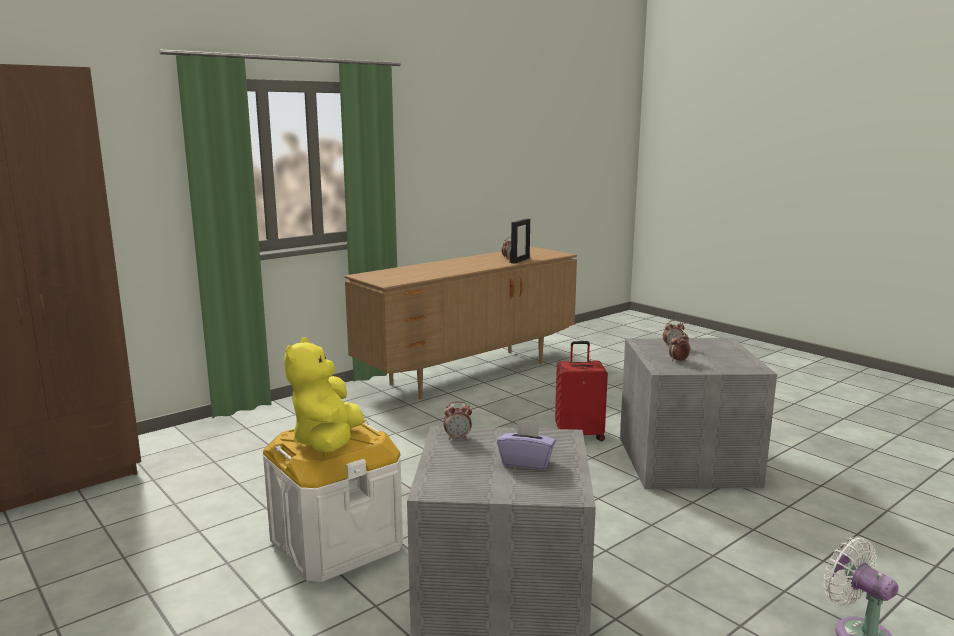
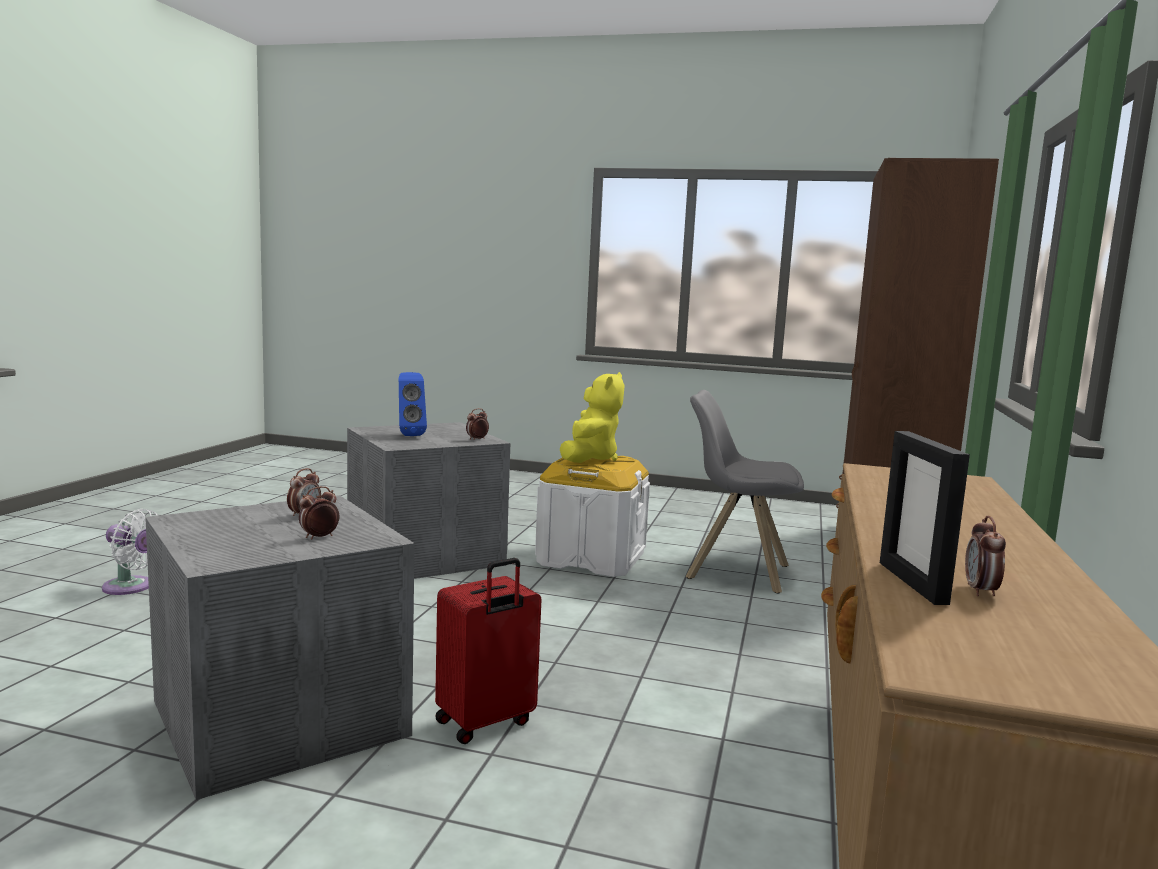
camera: 145 degrees right, 5 degrees down
(247, 489) = (737, 572): none -> grey chair
(327, 442) = (589, 458): yellow plush toy -> yellow plush toy turned 45 degrees clockwise
(526, 462) = (410, 435): purple tissue box -> blue speaker

